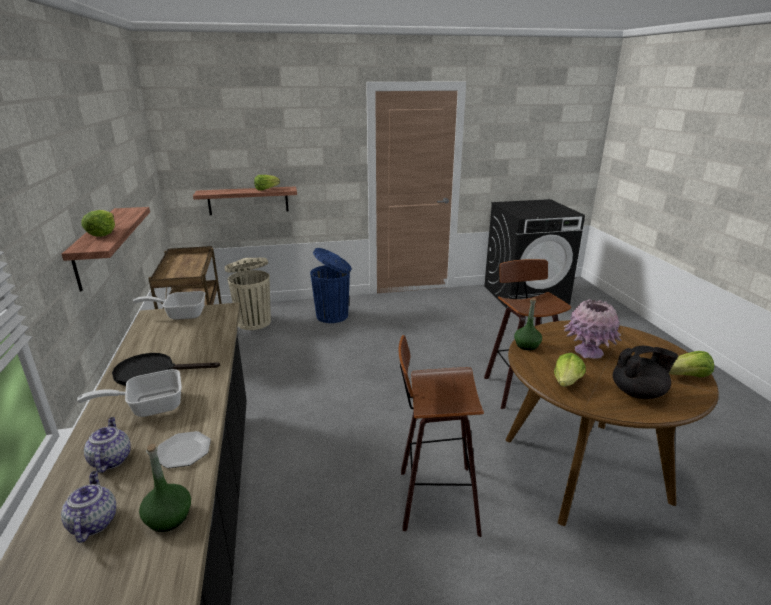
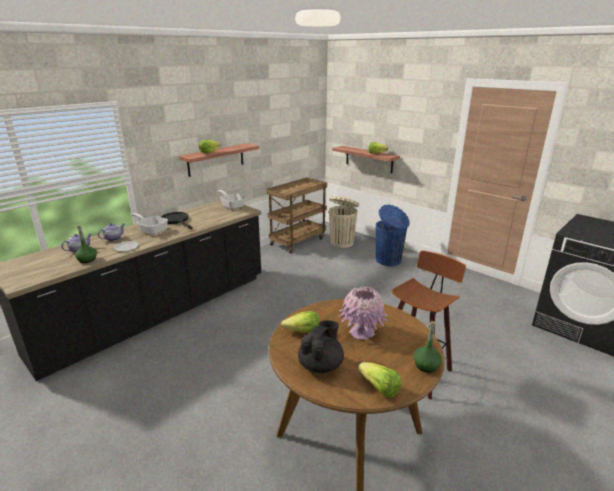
camera: 55 degrees right, 0 degrees up
(434, 499) = (253, 370): stool -> none
(526, 345) = (338, 305): green bottle -> green bottle (426, 366)
(638, 393) = (321, 365): black teapot -> black teapot turned 105 degrees counterclockwise

